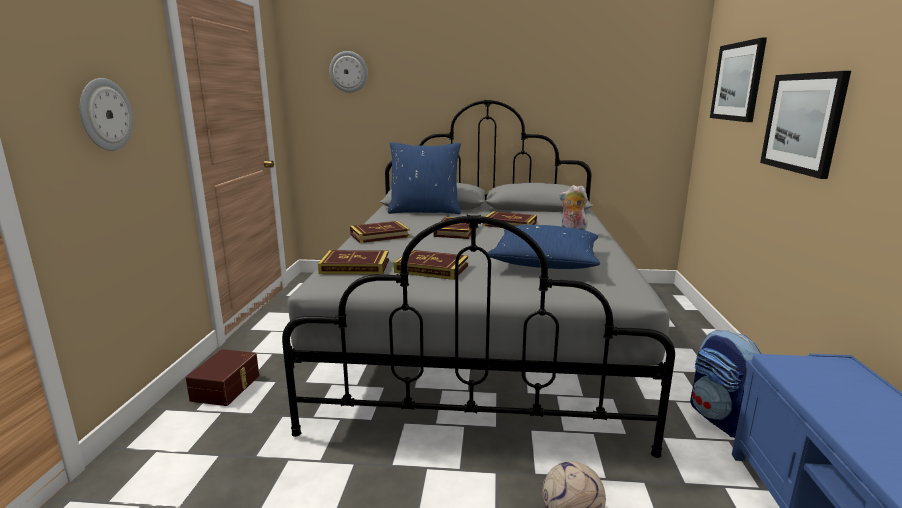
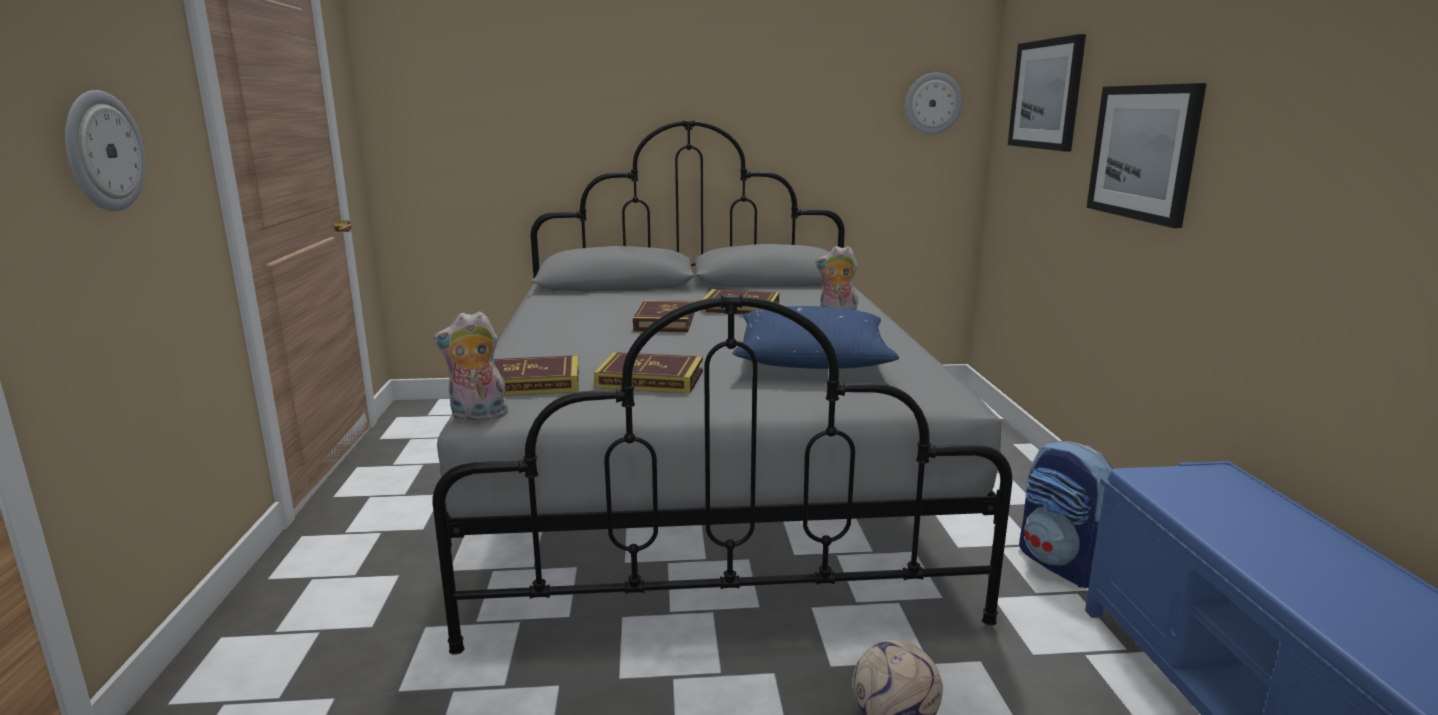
camera: 10 degrees left, 0 degrees up
(227, 388) = (319, 592): brown storage box -> none
(314, 286) = (477, 416): none -> plush toy
(349, 72) = (466, 76): wall clock -> wall clock (933, 103)
(379, 235) = (548, 333): book -> none
(425, 211) = (604, 293): blue pillow -> none

